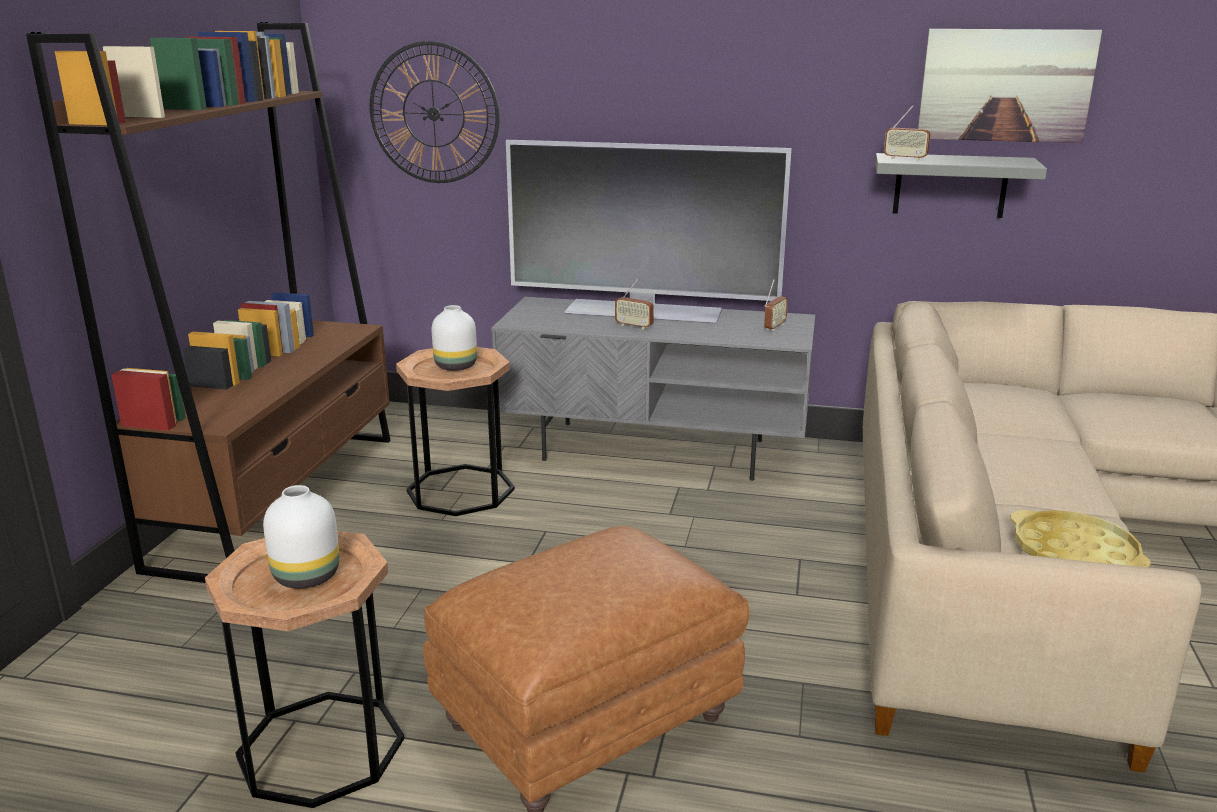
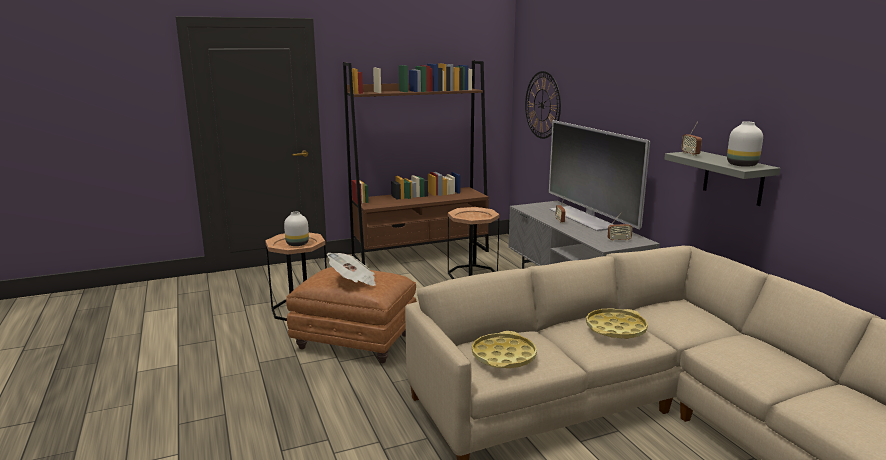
camera: 55 degrees right, 5 degrees down
(454, 366) = (476, 216): white vase -> white vase (741, 165)
(620, 581) = (353, 281): none -> newspaper
(1005, 85) = (765, 115): picture -> none
(1026, 447) = (615, 329): none -> yellow tray

